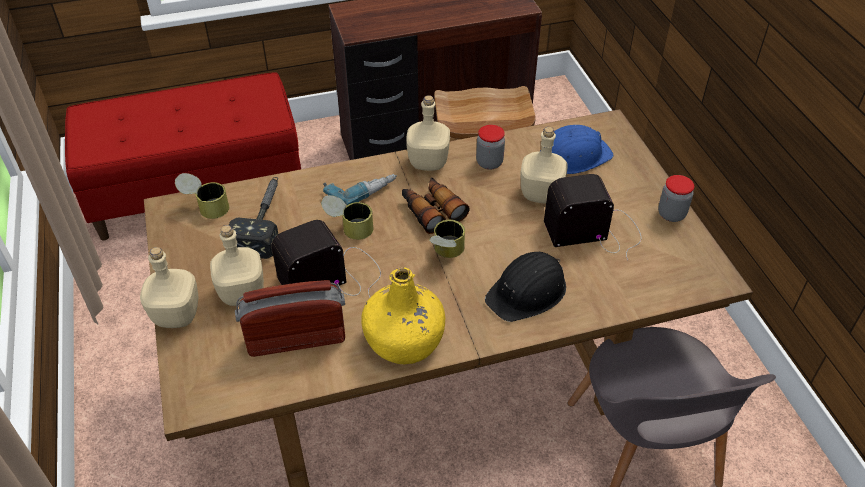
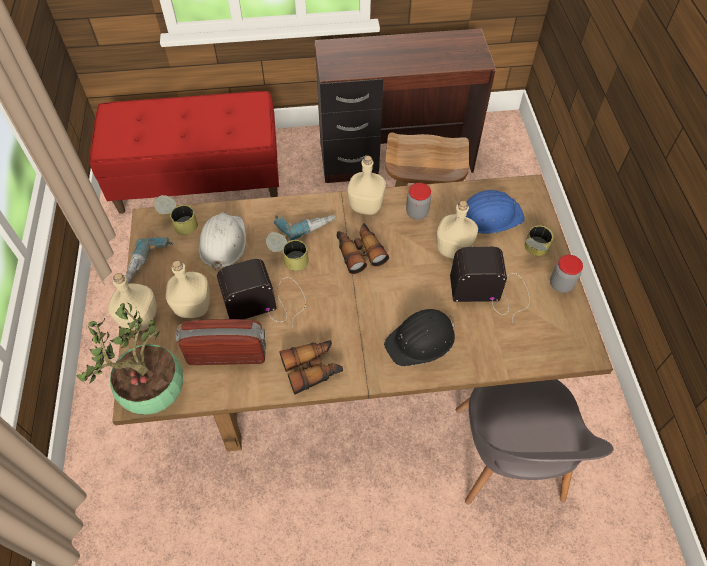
camera: 10 degrees right, 10 degrees up
(177, 255) = (149, 265): none -> power drill
(213, 397) = (154, 395): none -> potted plant
(264, 221) = (223, 242): hammer -> white hard hat
(405, 339) = (312, 368): yellow bottle -> binoculars
(446, 253) = (362, 294): can -> can (533, 251)

